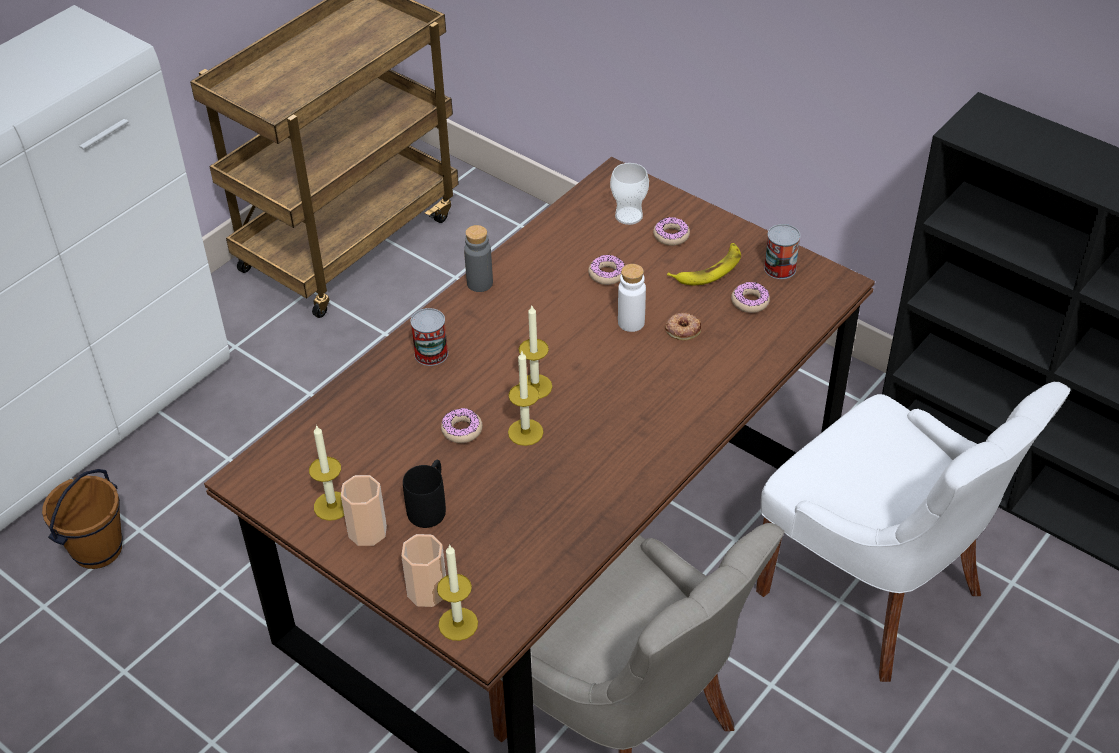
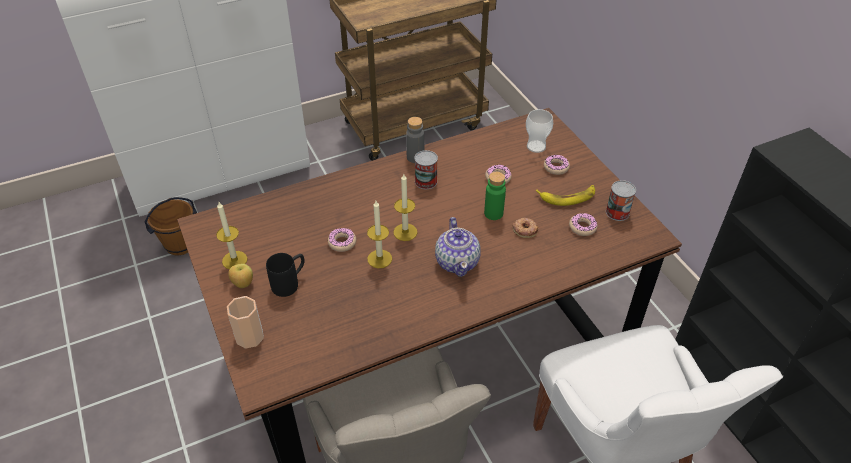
camera: 25 degrees right, 0 degrees up
(367, 531) = (243, 284): cup -> apple
(431, 354) = (357, 189): can -> can (426, 181)
(458, 624) = (252, 366): candle -> none
(626, 399) = (457, 262): none -> teapot
(631, 322) = (493, 213): white bottle -> green bottle

